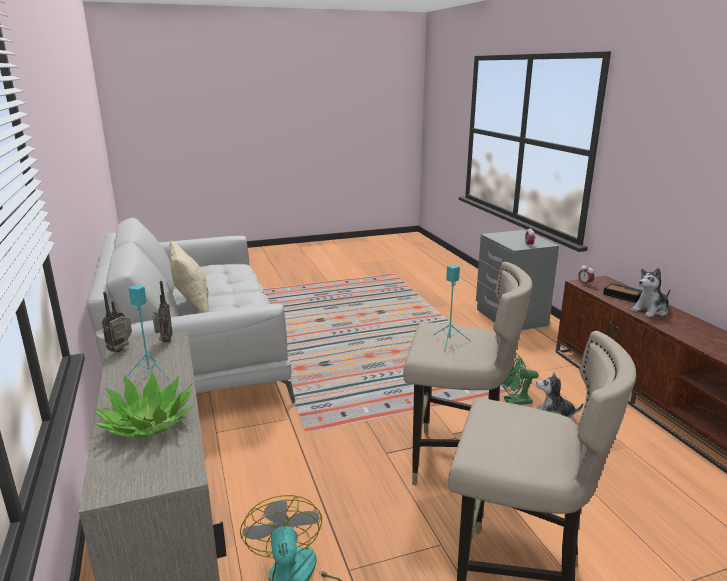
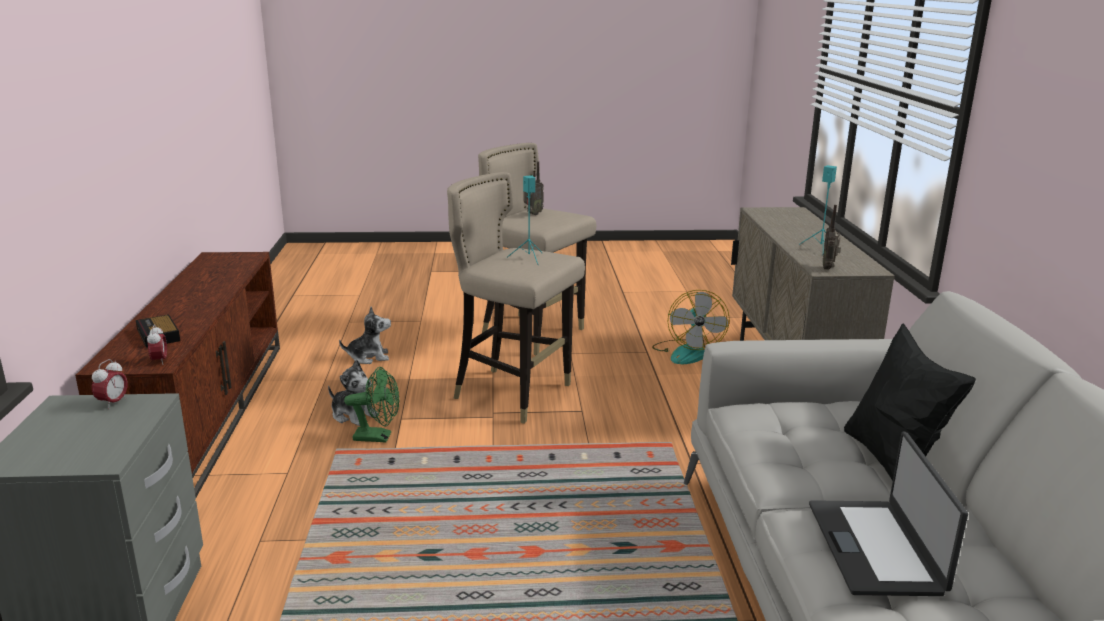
camera: 165 degrees left, 0 degrees up
(122, 350) = (867, 265): radio -> radio (532, 214)
(148, 423) = (794, 226): potted plant -> none
(192, 306) = (892, 463): beige pillow -> black pillow
(223, 278) = (876, 547): none -> laptop
(650, 311) = (184, 312): plush toy -> plush toy (369, 357)

